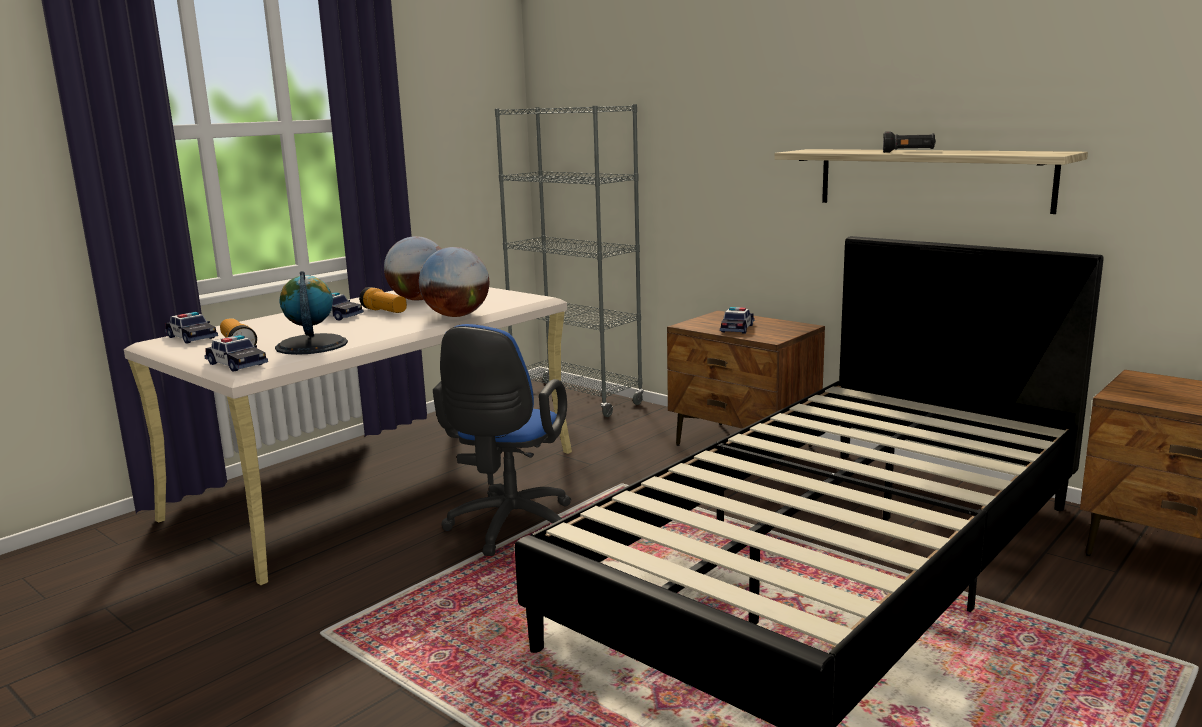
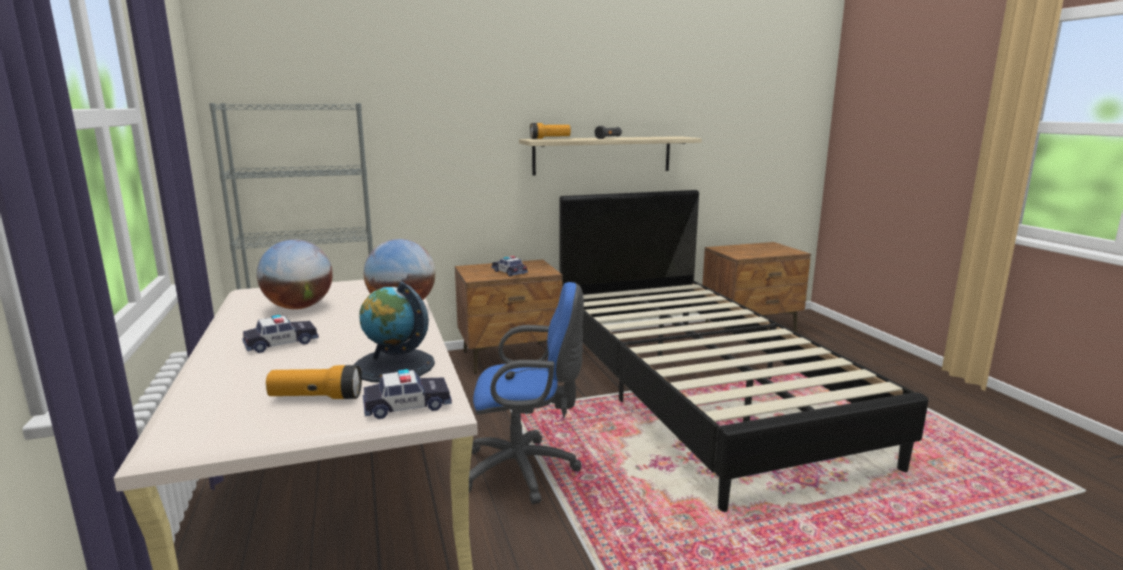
camera: 60 degrees left, 0 degrees up
(191, 337) = (203, 419): toy car -> none
(384, 312) = (318, 324): flashlight -> flashlight (550, 138)
(509, 528) = (525, 470): blue office chair -> blue office chair turned 45 degrees counterclockwise

